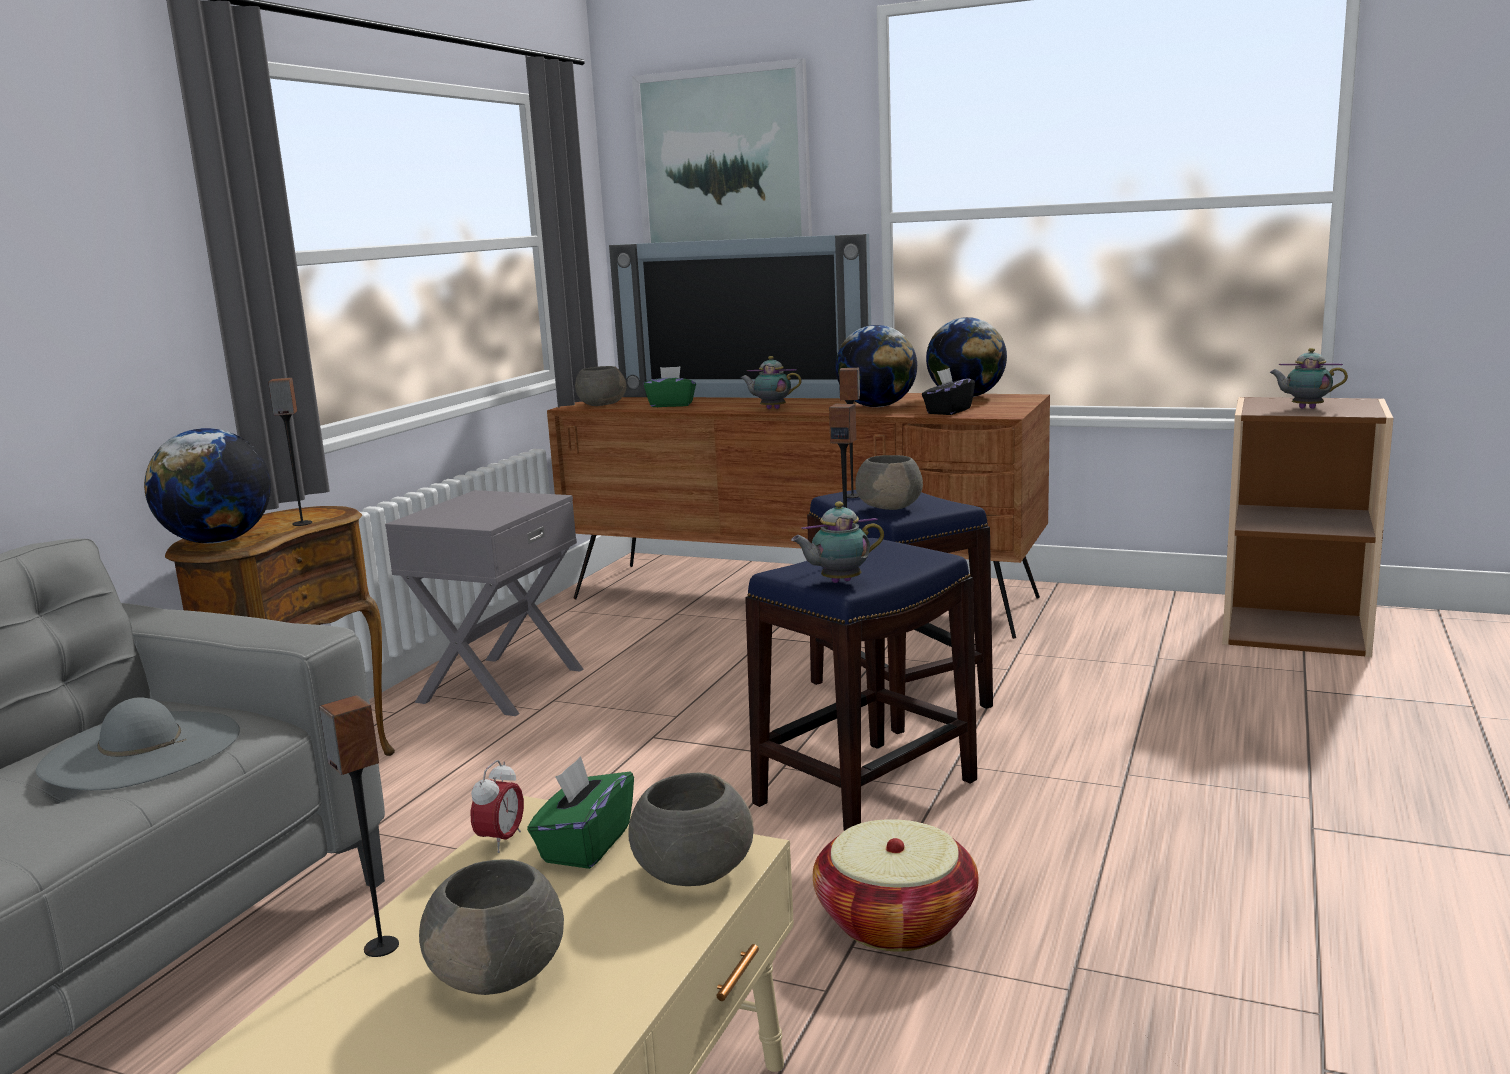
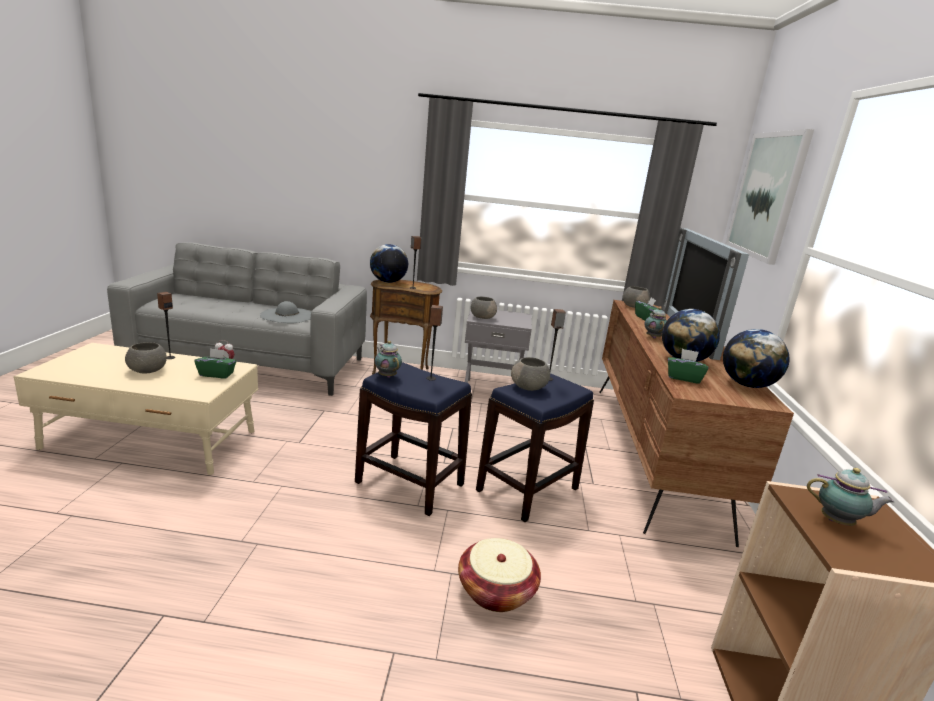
camera: 70 degrees right, 5 degrees up
(691, 872) = (191, 389): grey bowl -> grey bowl (482, 317)
(895, 921) = (298, 495): basket -> basket (496, 591)
(948, 411) = (683, 378): black tissue box -> green tissue box
(1304, 408) = (839, 523): teapot -> teapot turned 105 degrees clockwise

